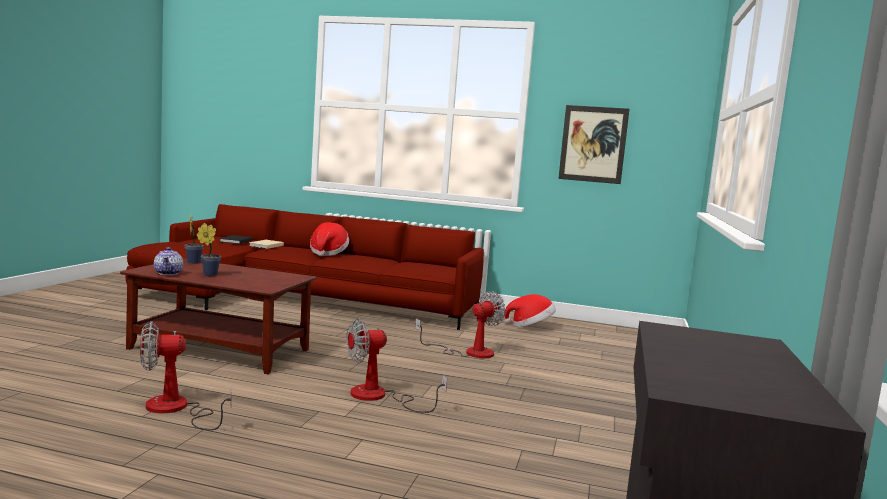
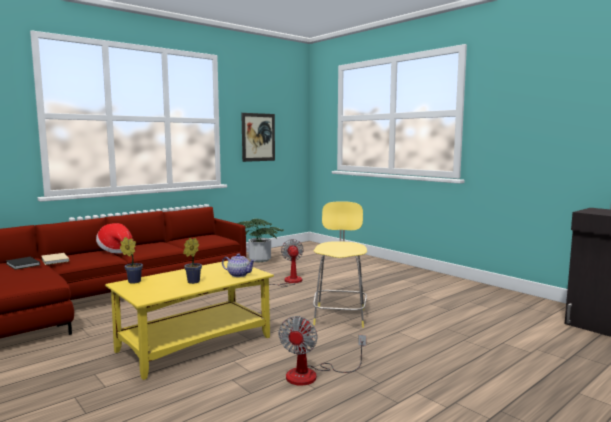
camera: 55 degrees left, 0 degrees up
(168, 273) = (170, 292): teapot -> teapot (238, 275)
(221, 349) = (195, 343): brown coffee table -> yellow coffee table
(379, 397) = (340, 316): fan -> yellow stool
(530, 326) = (260, 260): hat -> potted plant

